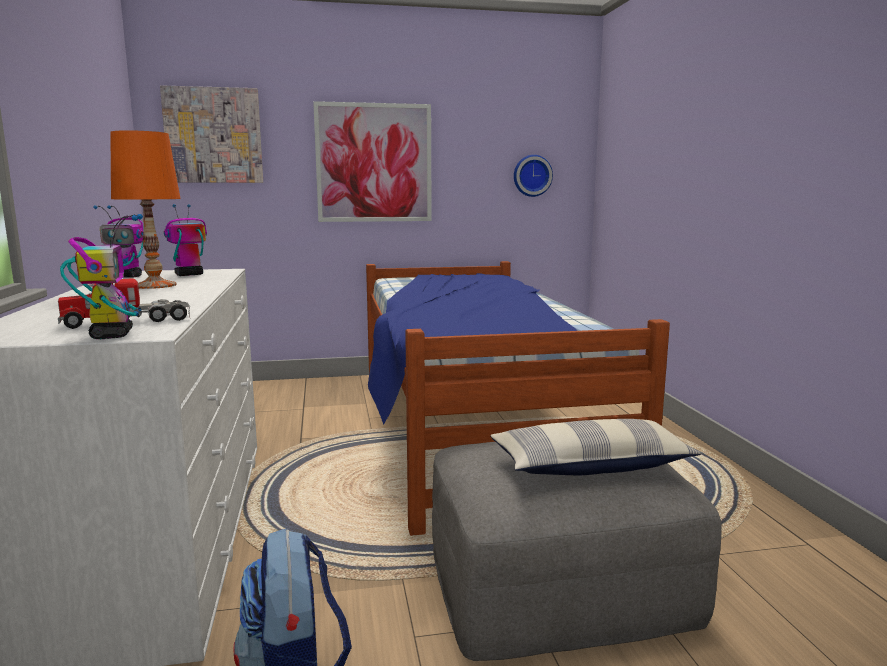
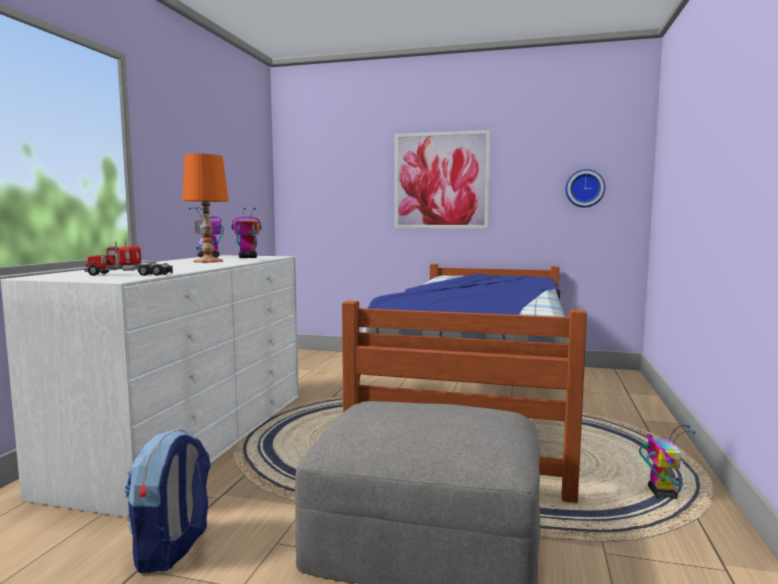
camera: 25 degrees right, 5 degrees down
(112, 335) = (100, 279): toy robot -> toy robot (661, 493)
(213, 135) = (323, 163): picture -> none
(590, 465) = (440, 427): pillow -> none

